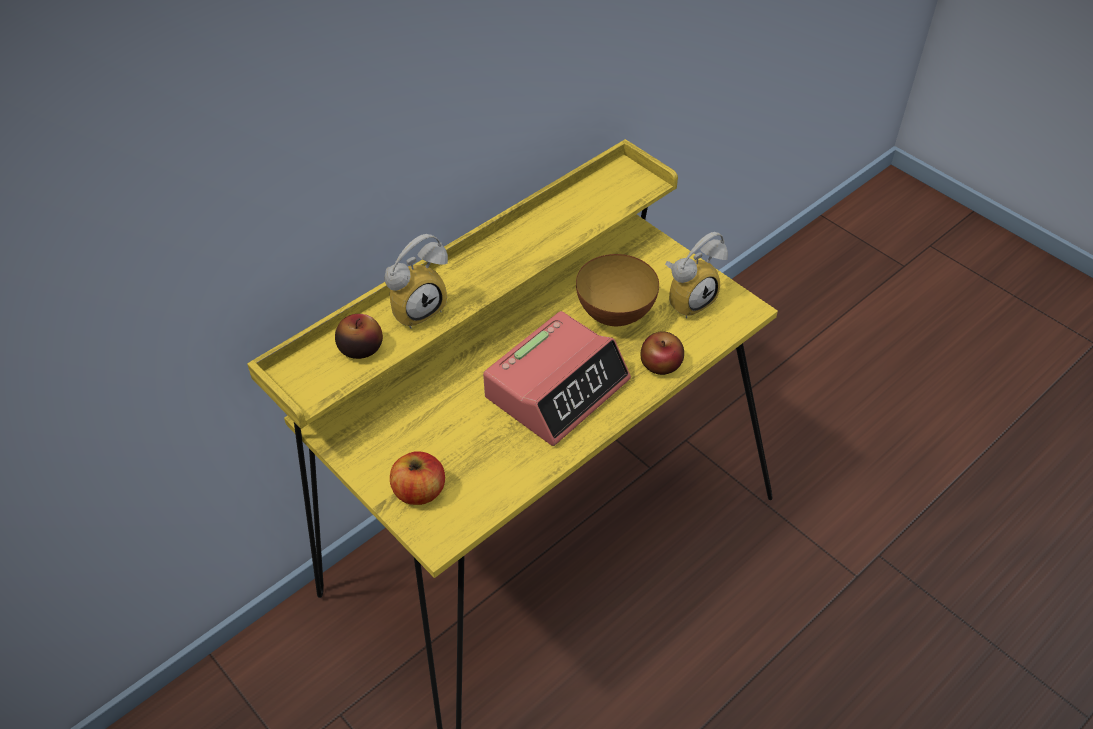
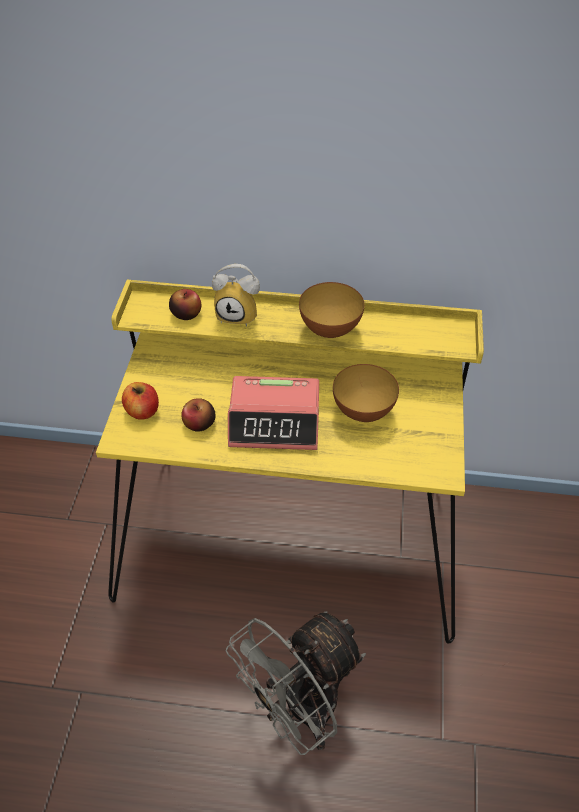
camera: 50 degrees right, 0 degrees up
(522, 254) = (330, 330): none -> bowl
(661, 364) = (347, 458): apple -> apple (199, 423)
(688, 298) = (419, 438): alarm clock -> none
(738, 674) = (299, 710): none -> grey fan

